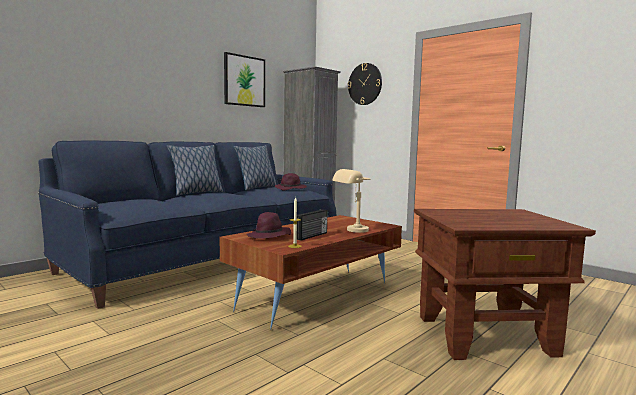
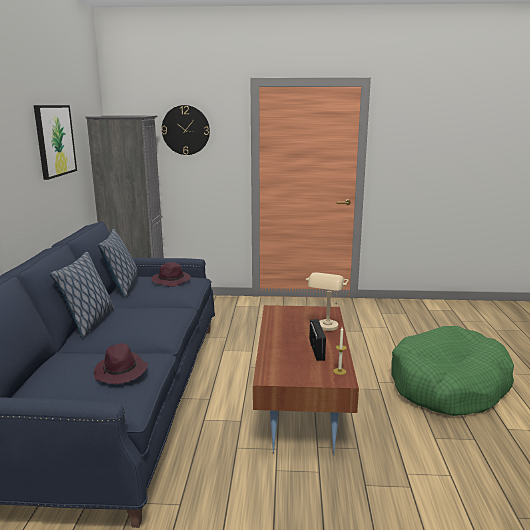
camera: 40 degrees left, 10 degrees up
(269, 236) = (290, 365): purple hat -> purple hat (121, 372)
(485, 335) = (448, 385): brown side table -> green dog bed

